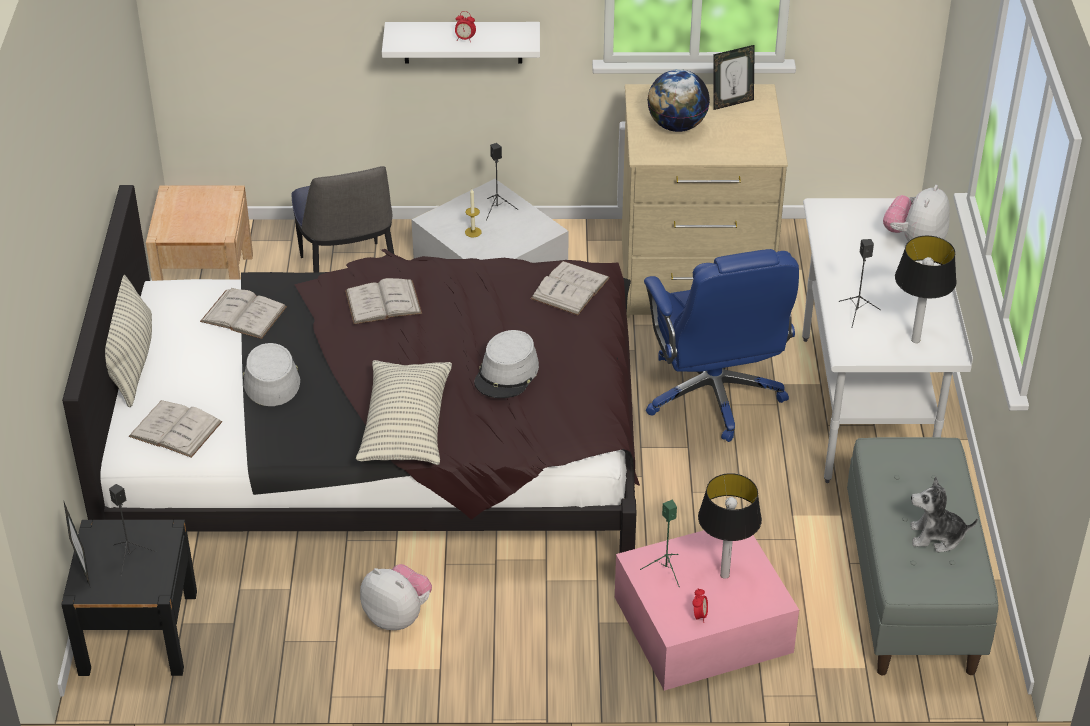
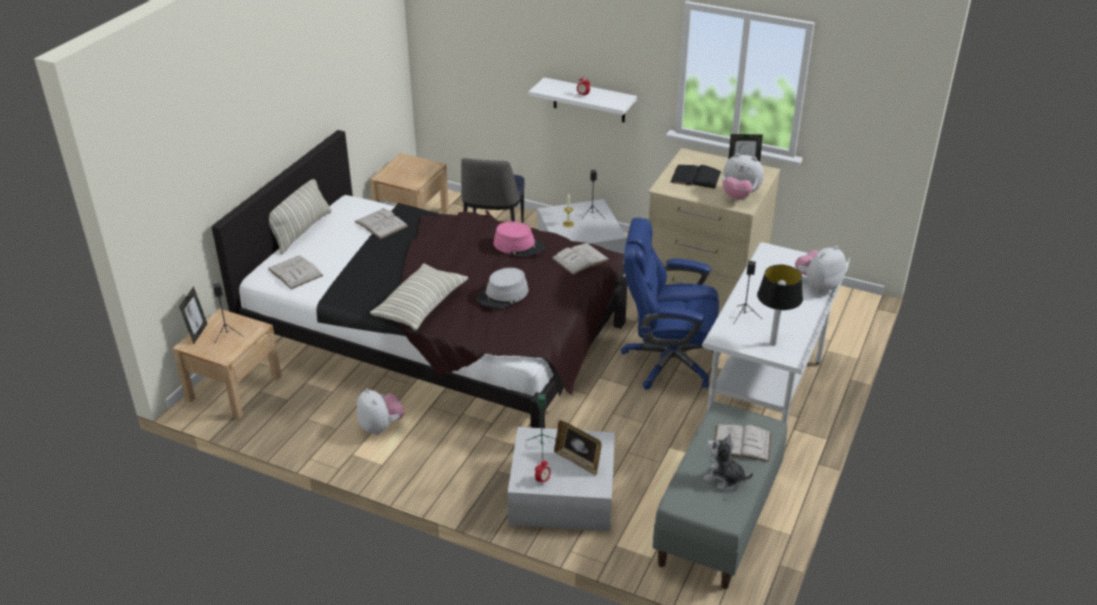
camera: 25 degrees right, 5 degrees down
(138, 632) = (234, 388): black nightstand -> beige nightstand
(270, 378) = (368, 260): grey hat -> none
(383, 302) = (462, 237): white book -> white book (742, 443)
(472, 292) = (518, 245): none -> pink hat
(676, 126) = (695, 177): globe -> black book
(703, 624) = (562, 494): pink storage box -> white storage box
(714, 395) = (668, 361): blue office chair -> blue office chair turned 90 degrees clockwise
(725, 574) = (578, 461): table lamp -> picture frame
(752, 140) = (739, 196): none -> plush toy

